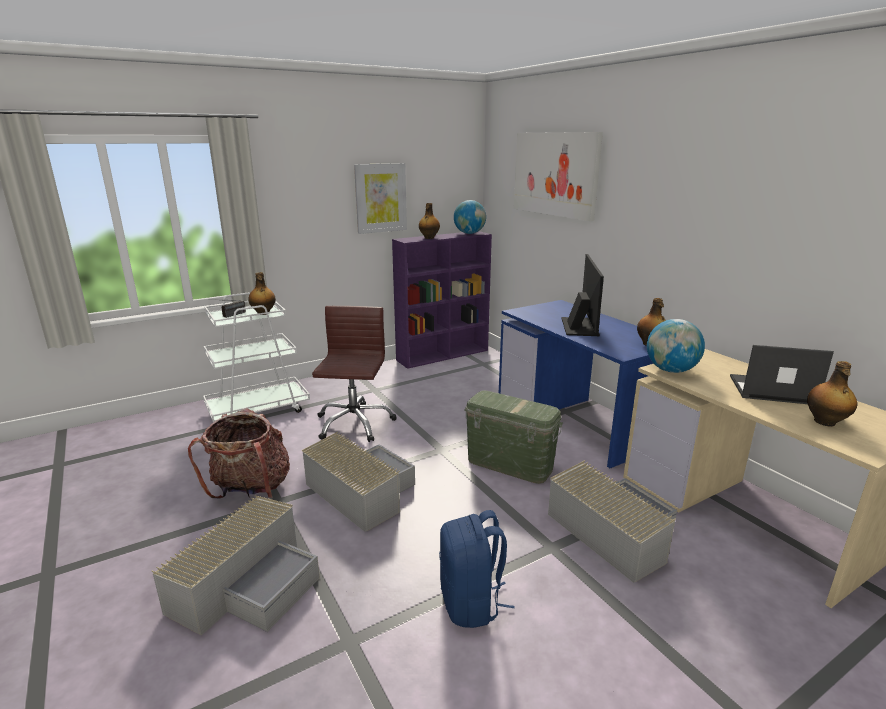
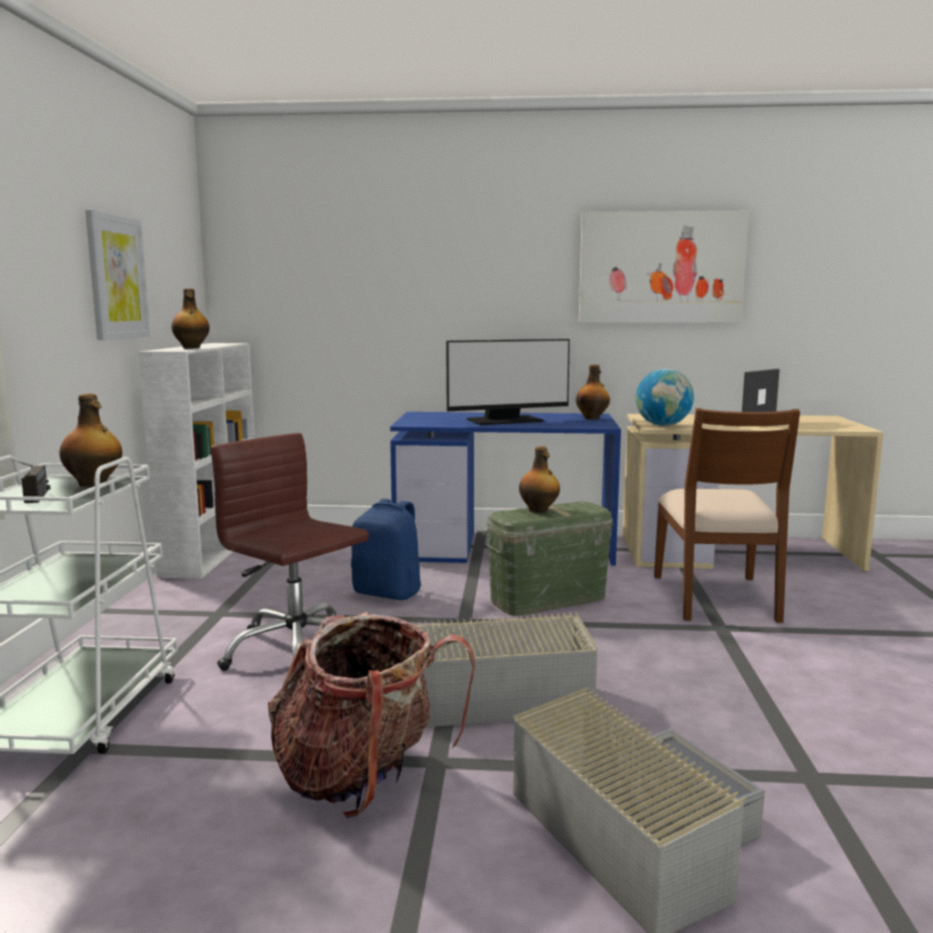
camera: 55 degrees left, 10 degrees down
(443, 355) = (213, 551): purple bookcase -> white bookcase
(469, 233) = (219, 344): globe -> none
(471, 603) = (784, 690): blue backpack -> blue backpack (388, 593)
(555, 174) = (369, 246): picture -> picture (661, 267)
(580, 327) = (505, 421): monitor -> monitor turned 120 degrees clockwise
(612, 531) = (717, 598): grey storage box -> brown chair
(825, 422) = (806, 424): bottle -> bottle (539, 510)

